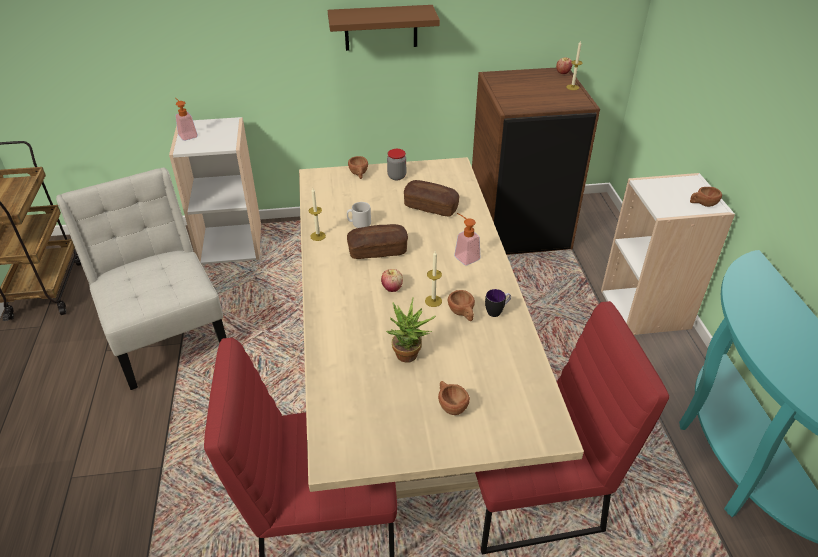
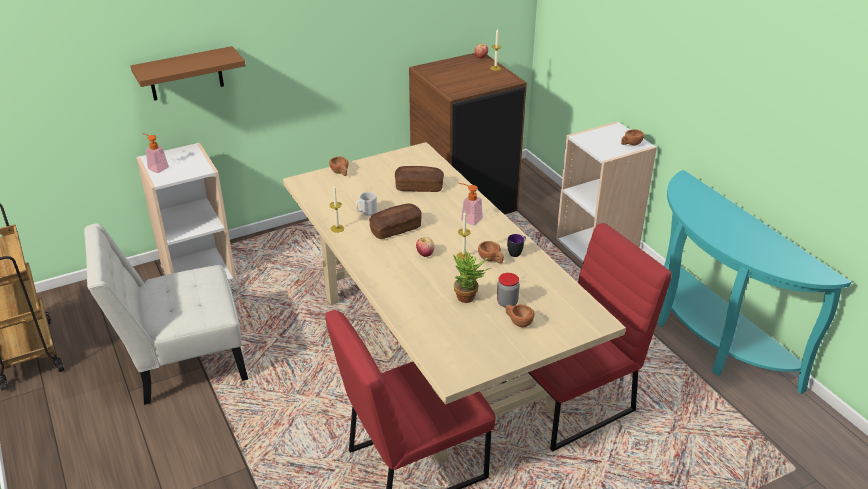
camera: 20 degrees left, 5 degrees down
(166, 333) = (182, 362): white chair -> white chair turned 60 degrees counterclockwise
(381, 27) = (321, 40): brown shelf -> brown shelf (186, 74)
(396, 176) = (375, 168): jar -> jar (507, 302)

